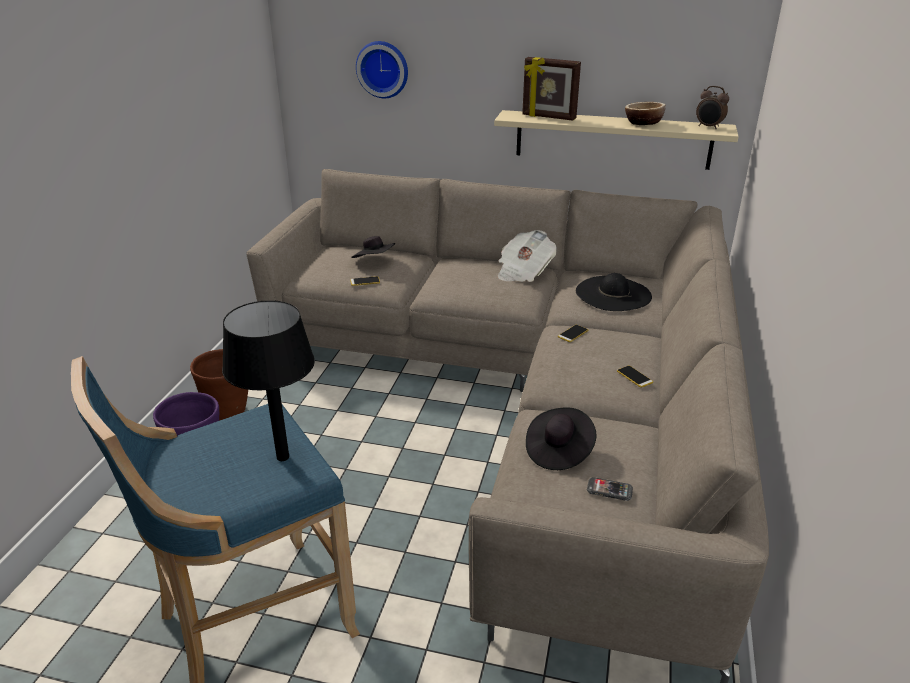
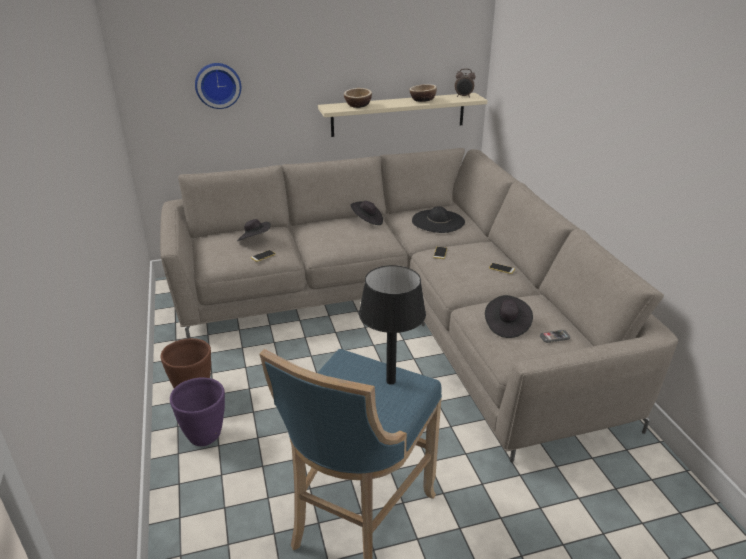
camera: 30 degrees left, 0 degrees up
(523, 272) = (367, 221): newspaper -> black hat
(548, 117) = (358, 105): picture frame -> bowl

